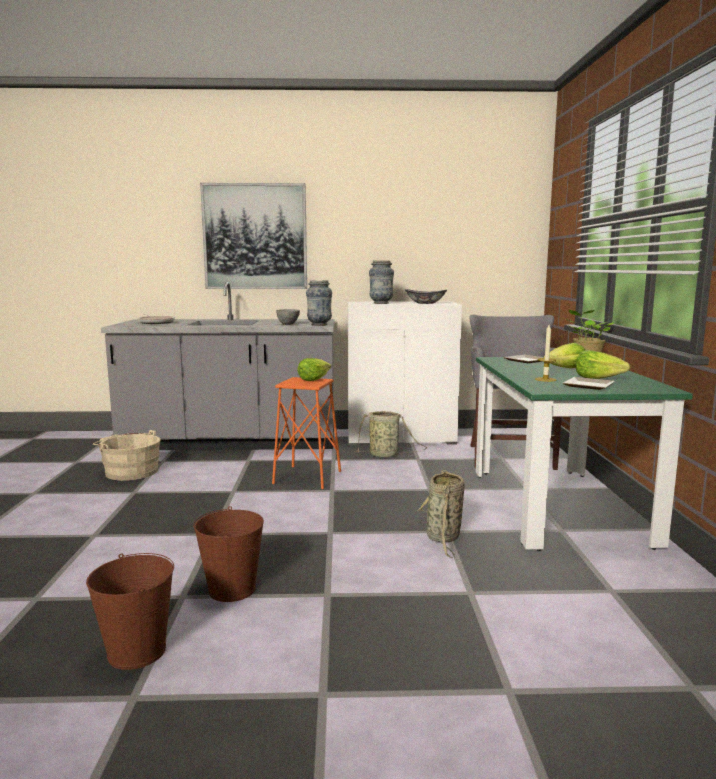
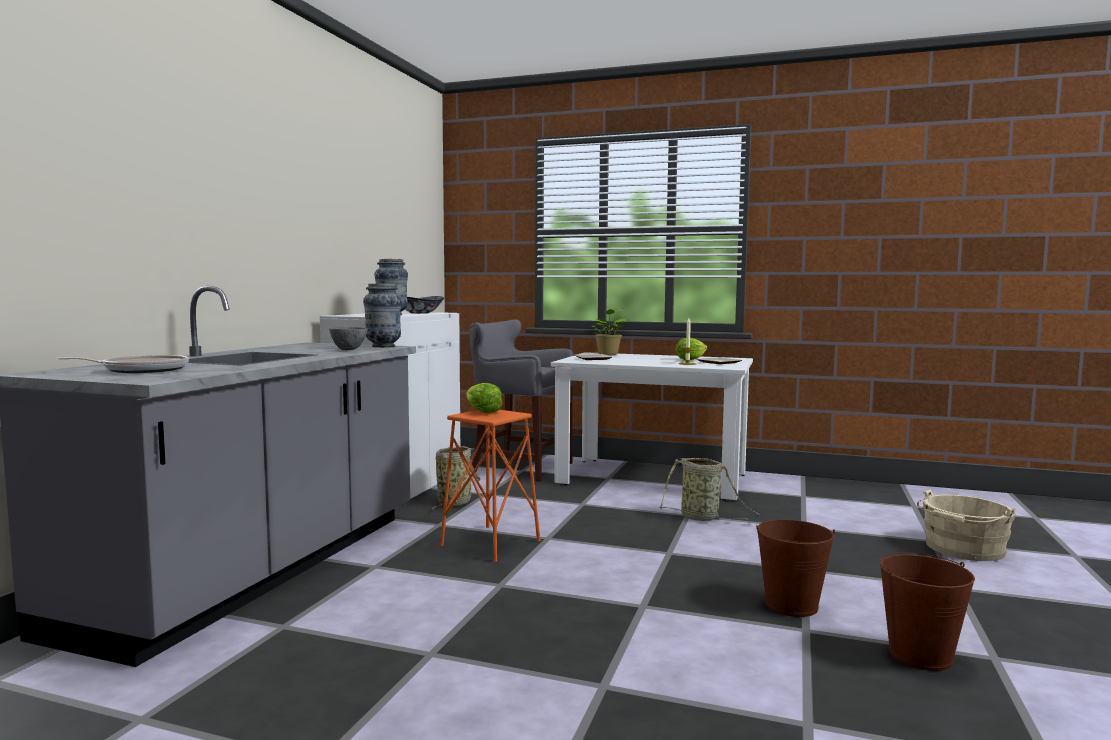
camera: 70 degrees left, 5 degrees down
(129, 471) = (306, 656): beige bucket -> beige bucket (962, 549)
(255, 237) = (207, 209): picture -> none
(556, 505) = (652, 478): green dining table -> white dining table
(565, 369) = (642, 358): lettuce -> none

